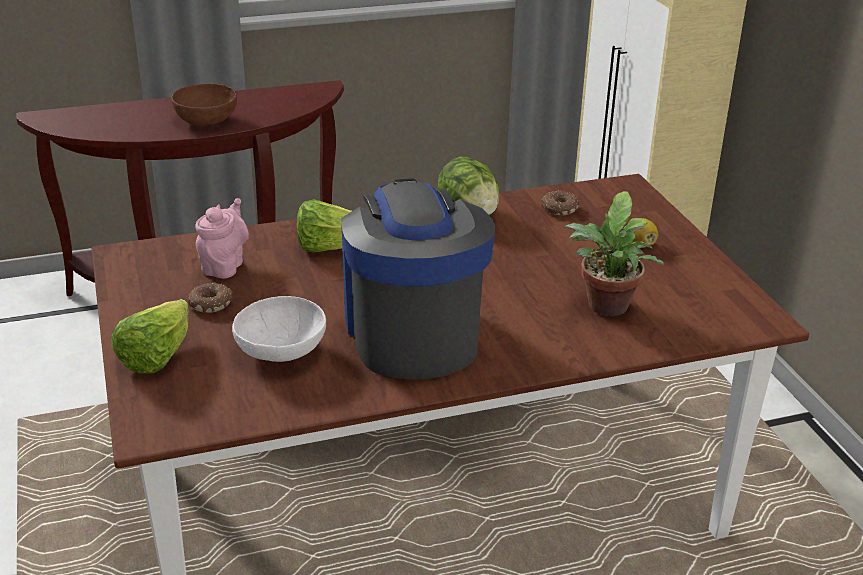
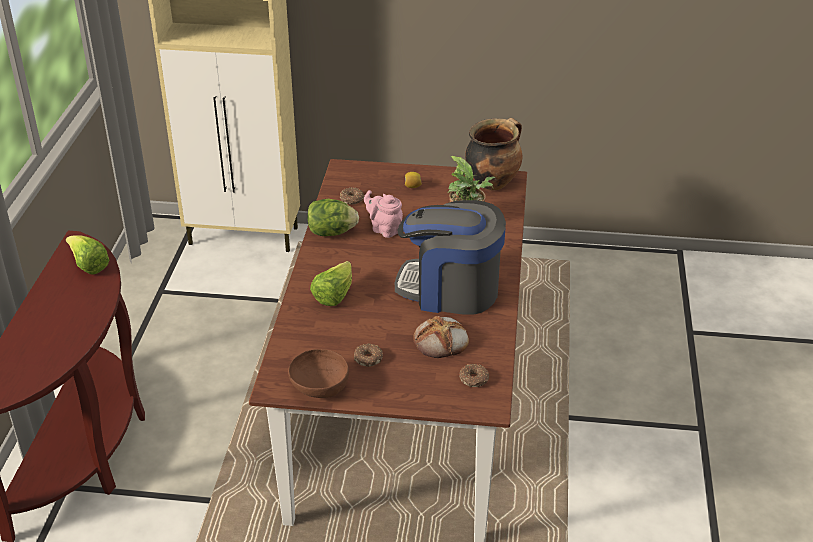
camera: 65 degrees left, 5 degrees up
(157, 357) = (415, 391): lettuce -> lettuce (88, 265)
(205, 402) = (474, 379): none -> donut
(206, 120) = (80, 311): brown bowl -> brown bowl (319, 387)
(224, 265) = (324, 344): pink teapot -> pink teapot (384, 229)
(282, 353) = (441, 341): white bowl -> bread
(735, 307) = (492, 182): none -> cooking pot

